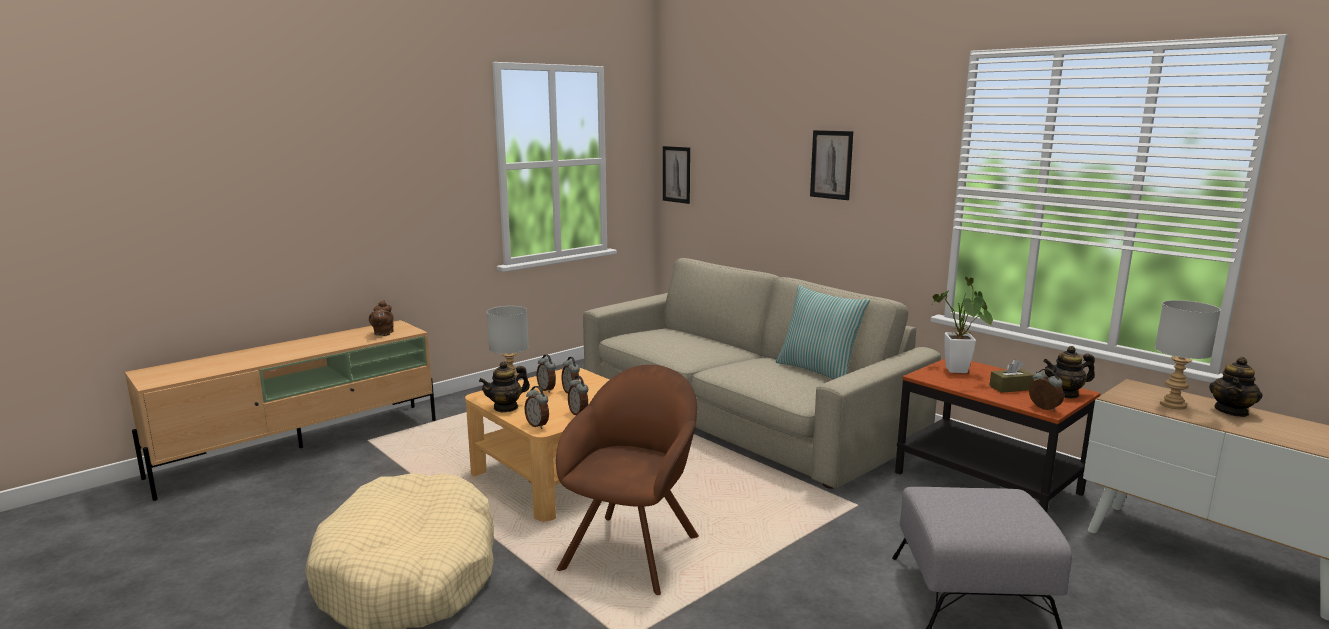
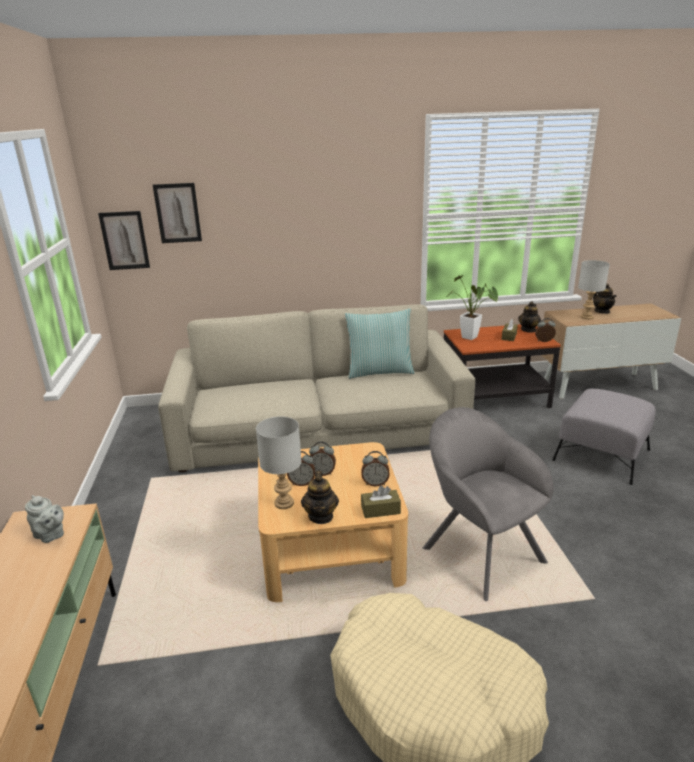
camera: 55 degrees left, 10 degrees up
(383, 333) = (50, 535): brown teapot -> grey teapot
(538, 425) = (380, 510): alarm clock -> brown tissue box
(634, 549) = (479, 551): brown armchair -> grey armchair
(831, 164) = (315, 210): picture -> picture (177, 213)

